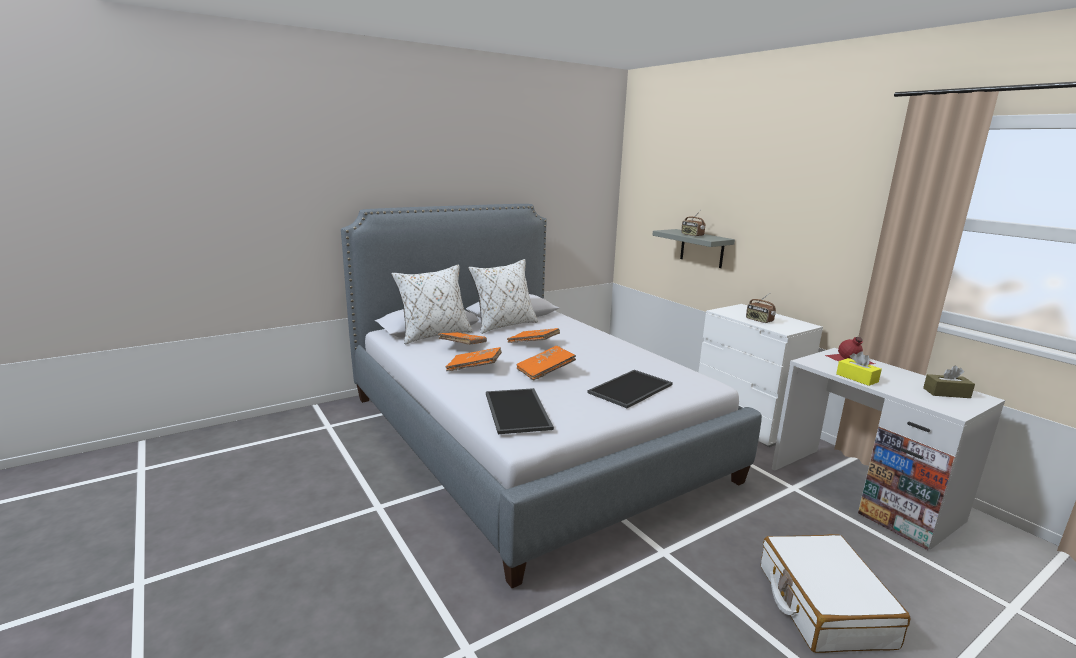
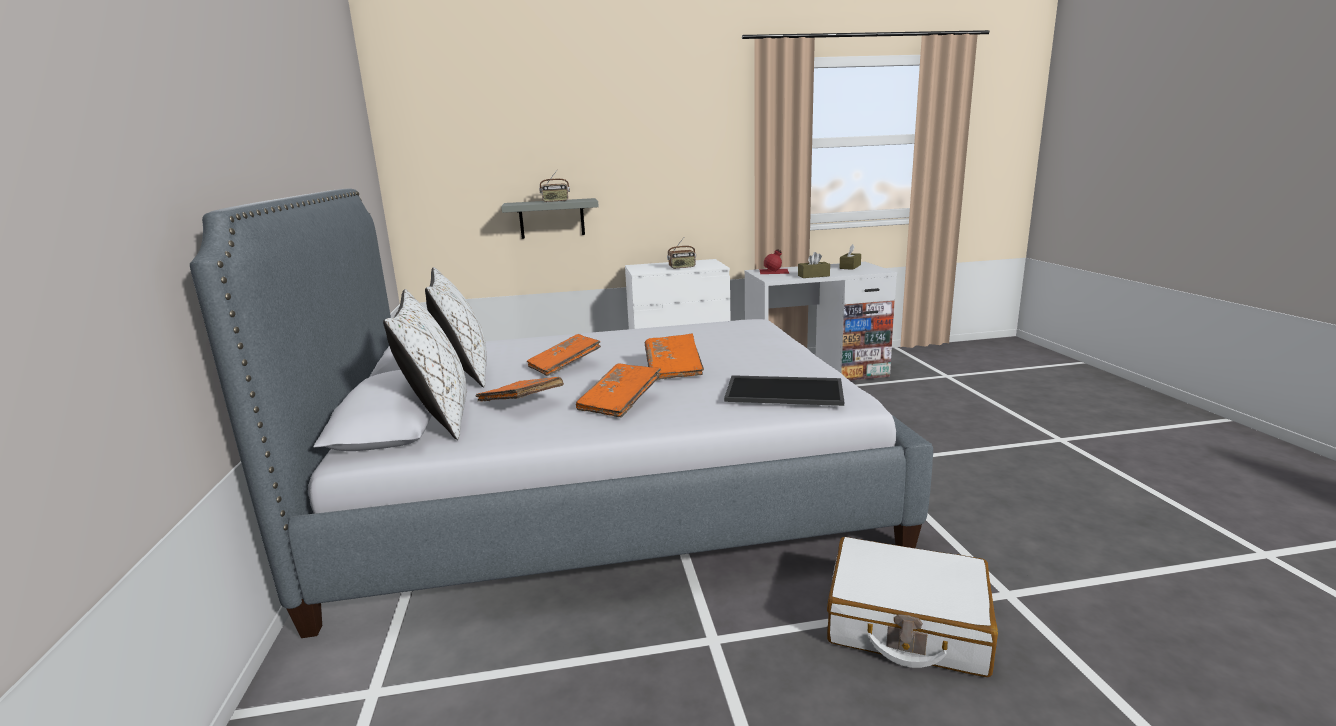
camera: 65 degrees left, 0 degrees up
(631, 389) = (750, 345): tray -> none
(823, 605) = (943, 423): white suitcase -> white suitcase (906, 624)
(857, 378) = (813, 276): yellow tissue box -> brown tissue box

